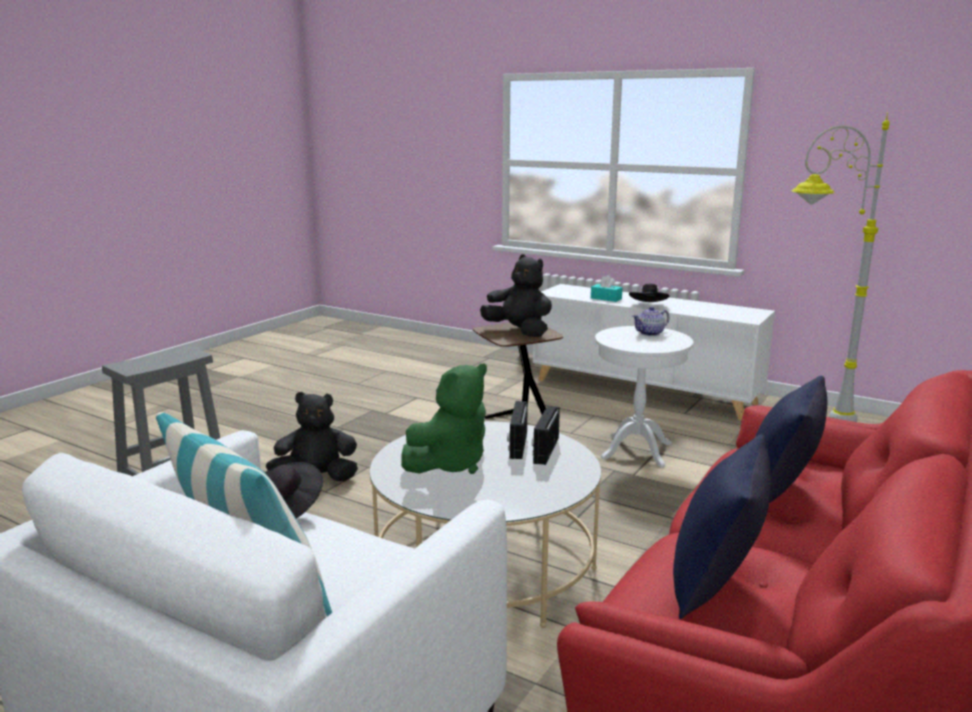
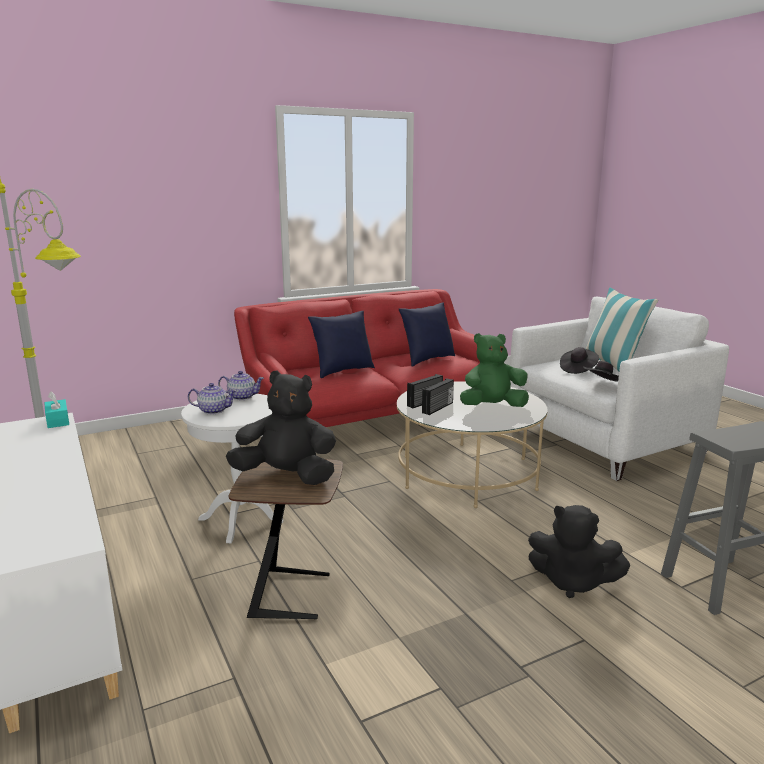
camera: 150 degrees left, 0 degrees up
(519, 332) = (287, 476): black plush toy -> black plush toy turned 120 degrees clockwise
(606, 298) = (53, 498): turquoise tissue box -> turquoise tissue box (57, 420)
(648, 306) = (62, 465): black hat -> black hat (578, 369)
(663, 346) = (242, 397): none -> teapot

